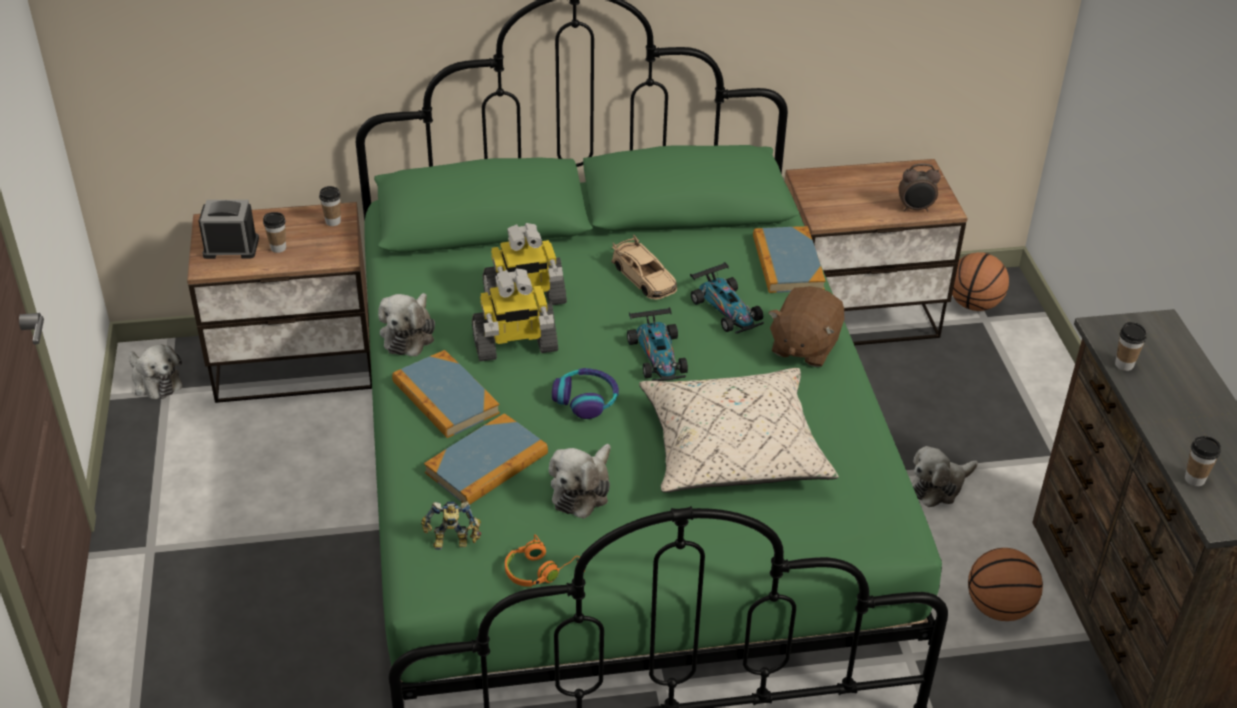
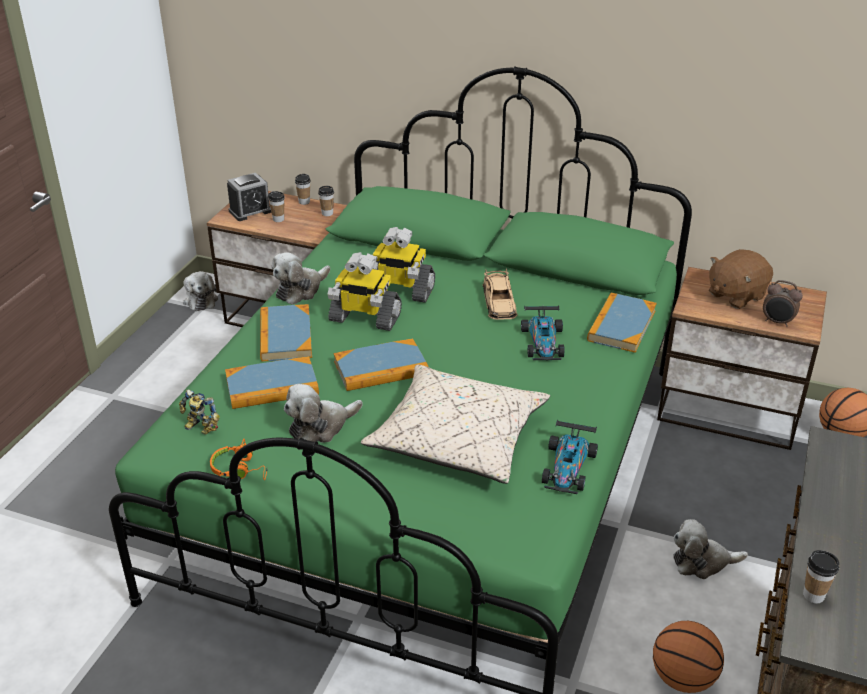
camera: 30 degrees right, 5 degrees down
(231, 247) = (250, 211): alarm clock -> alarm clock turned 120 degrees clockwise
(586, 399) = (381, 368): headphones -> book
(658, 355) = (461, 357): toy car -> toy car (568, 467)
(804, 346) = (582, 386): brown plush toy -> brown plush toy (735, 295)
(1124, 365) = (826, 477): cup -> cup (304, 202)

